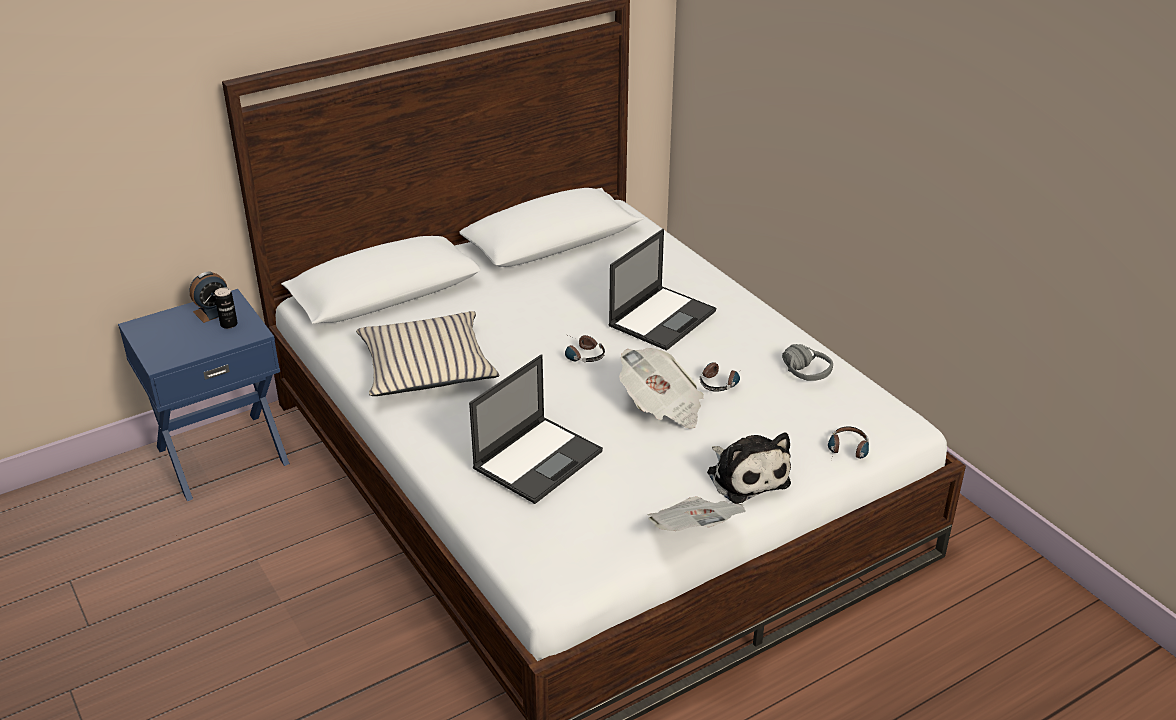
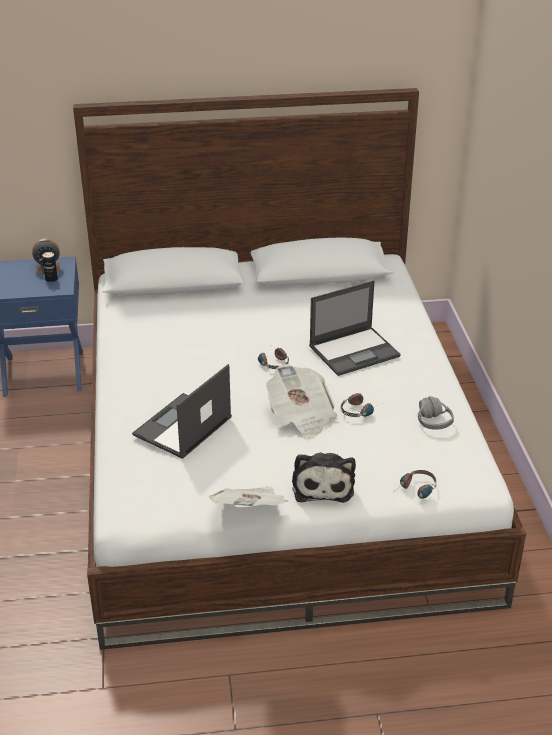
camera: 25 degrees right, 0 degrees up
(426, 367) = (160, 342): beige pillow -> none
(538, 459) = (182, 427): laptop -> laptop turned 150 degrees clockwise

